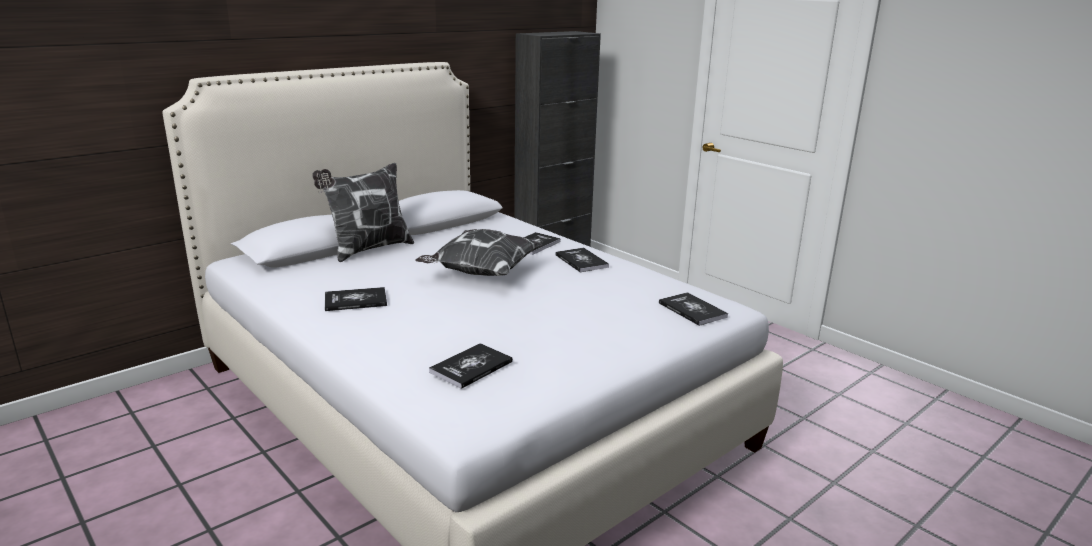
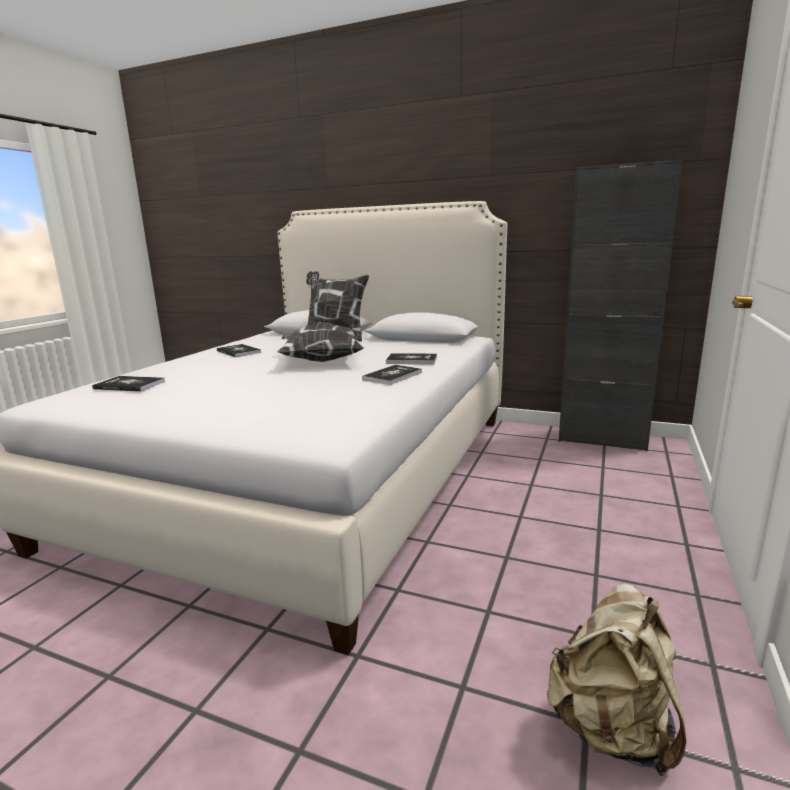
camera: 65 degrees right, 5 degrees down
(692, 310) = (306, 425): book -> none
(844, 389) = (612, 729): none -> beige backpack

